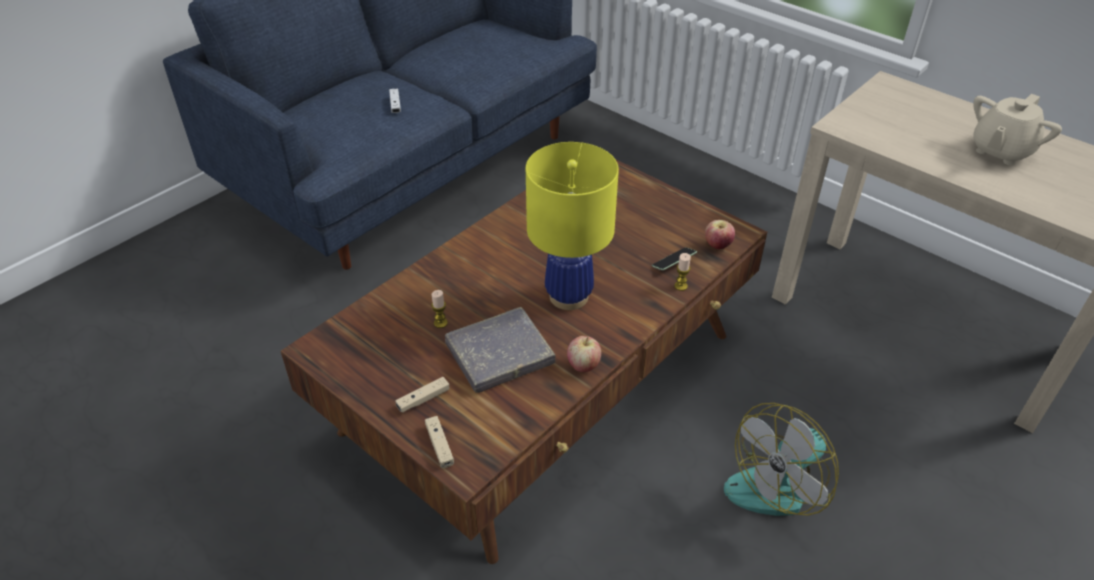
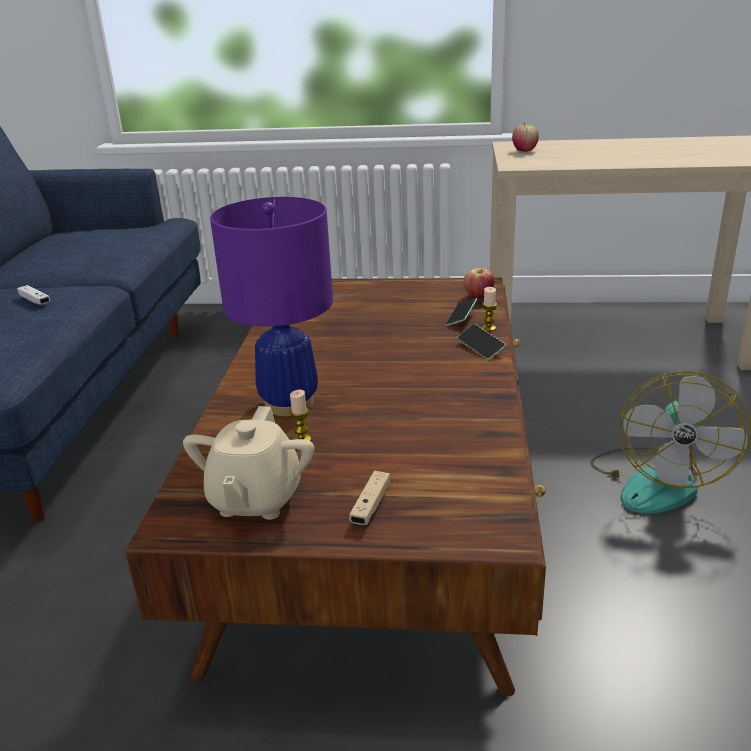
camera: 35 degrees left, 15 degrees down
(439, 446) = (445, 533): beige game controller -> none
(466, 286) = (289, 403): none -> purple table lamp
(499, 354) = (399, 435): grey book -> none
(568, 296) = (403, 370): yellow table lamp -> none
(583, 365) = (490, 408): apple -> apple (524, 150)
(648, 304) = (480, 348): none -> phone
(1000, 151) = (637, 150): beige teapot -> beige teapot (255, 500)

